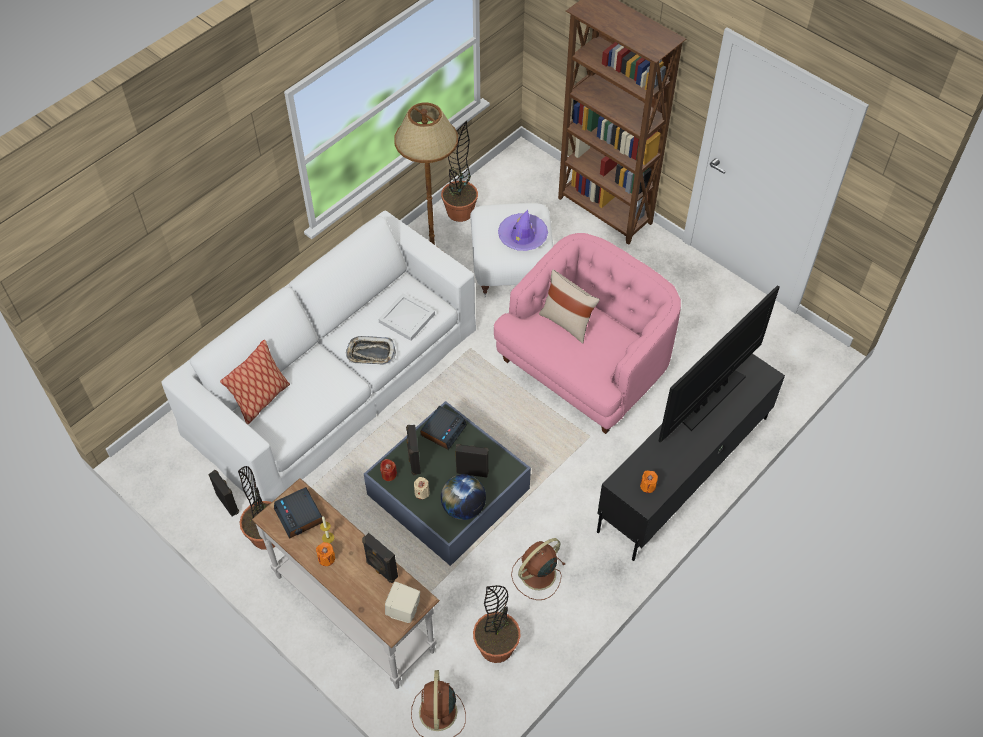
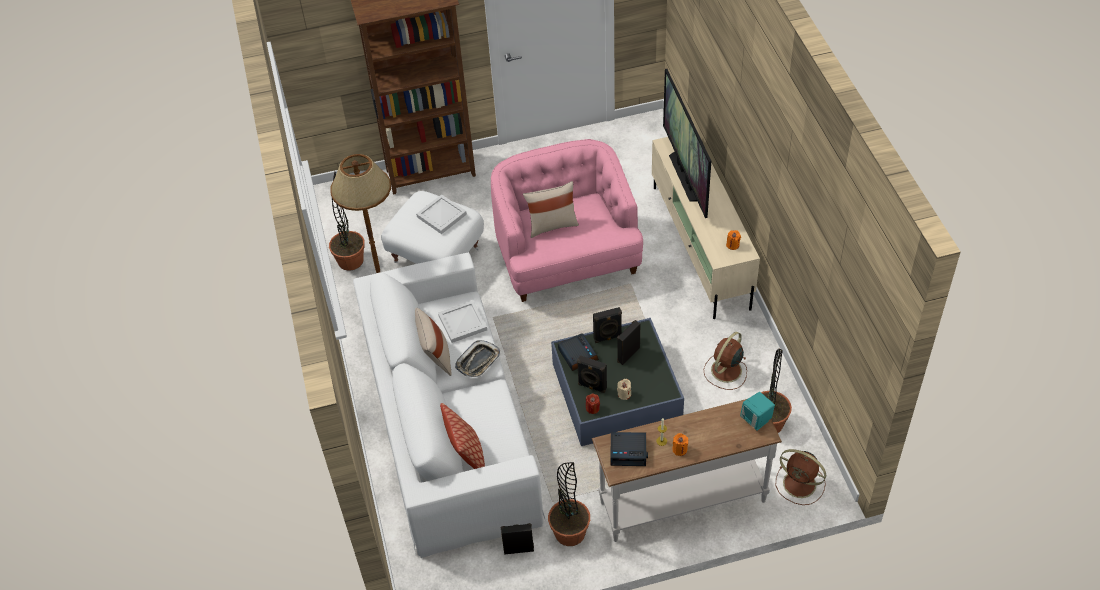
camera: 55 degrees left, 5 degrees down
(355, 319) = (435, 357): none -> beige pillow
(381, 570) = (712, 419): black speaker -> black speaker (607, 338)
(403, 610) = (756, 420): beige speaker -> turquoise speaker
(463, 508) = (656, 374): globe -> none
(522, 236) = (442, 215): purple hat -> white tray
(537, 575) = (725, 371): brown fan -> brown fan turned 45 degrees clockwise
(682, 473) = (700, 247): black tv stand -> beige tv stand

